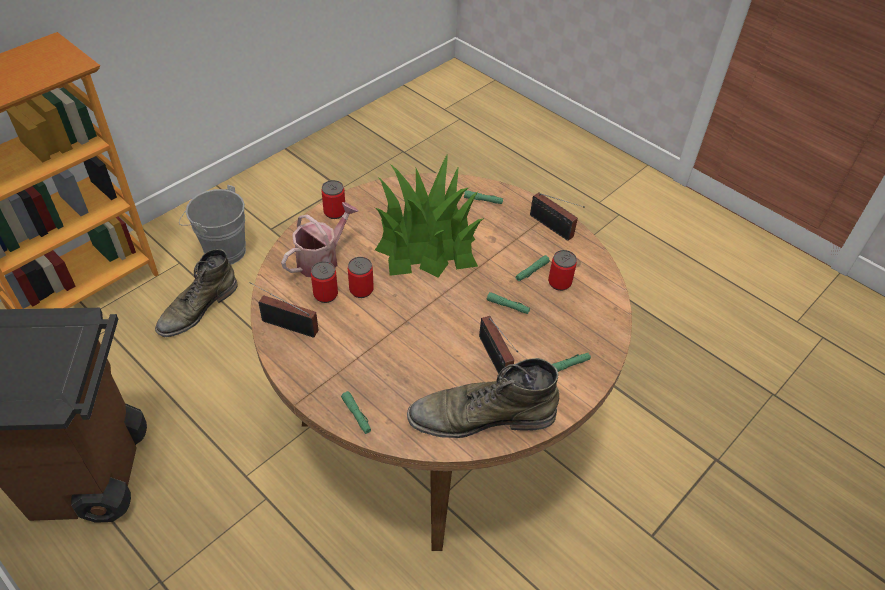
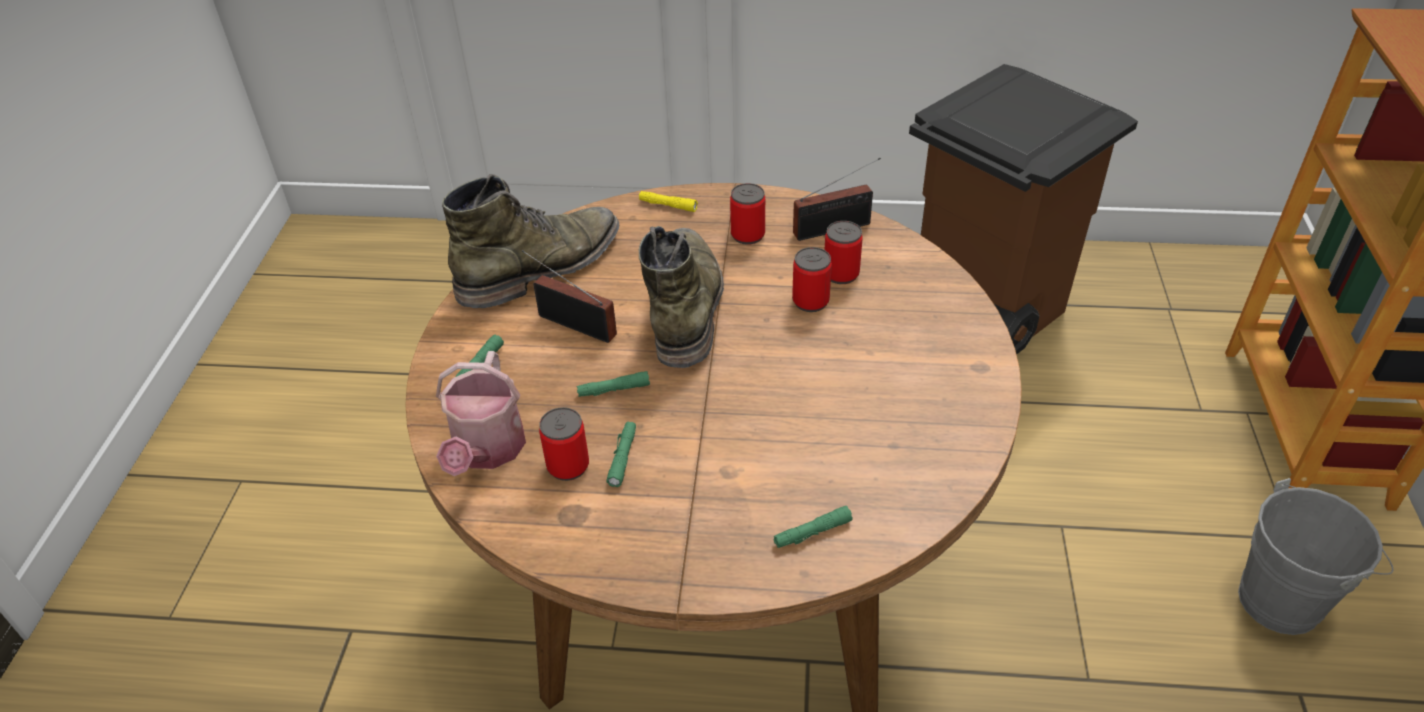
camera: 145 degrees right, 5 degrees down
(197, 308) = (1166, 501): green boot -> green boot (685, 305)
(322, 259) = (903, 304): watering can -> watering can (487, 451)
(334, 212) = (981, 367): can -> can (747, 235)
(357, 415) = (667, 205): green flashlight -> yellow flashlight
(426, 243) = (809, 404): potted plant -> none
(553, 228) = (652, 557): radio -> none

